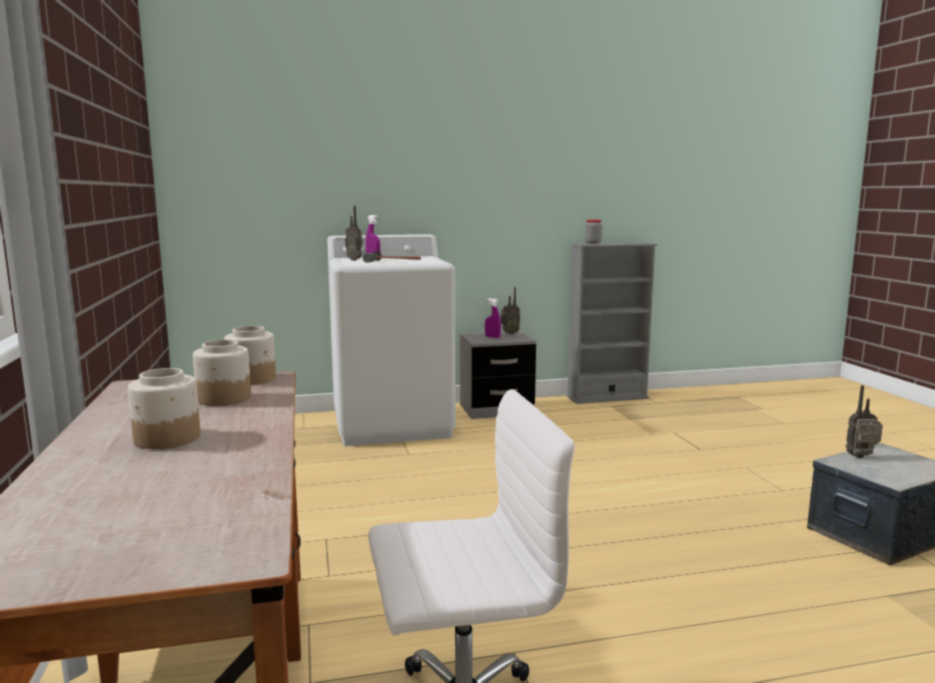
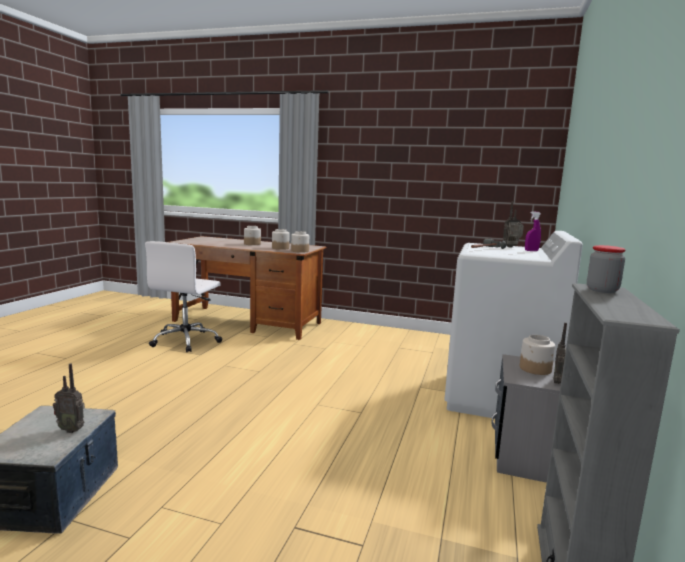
camera: 120 degrees right, 0 degrees up
(492, 337) = (535, 369): purple spray bottle -> jar
(862, 458) = (72, 429): radio -> radio turned 75 degrees clockwise

